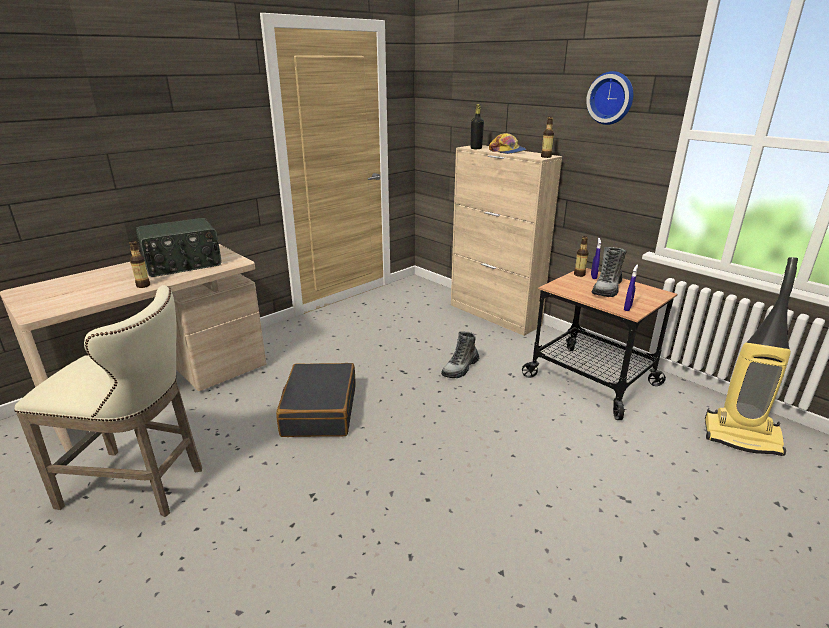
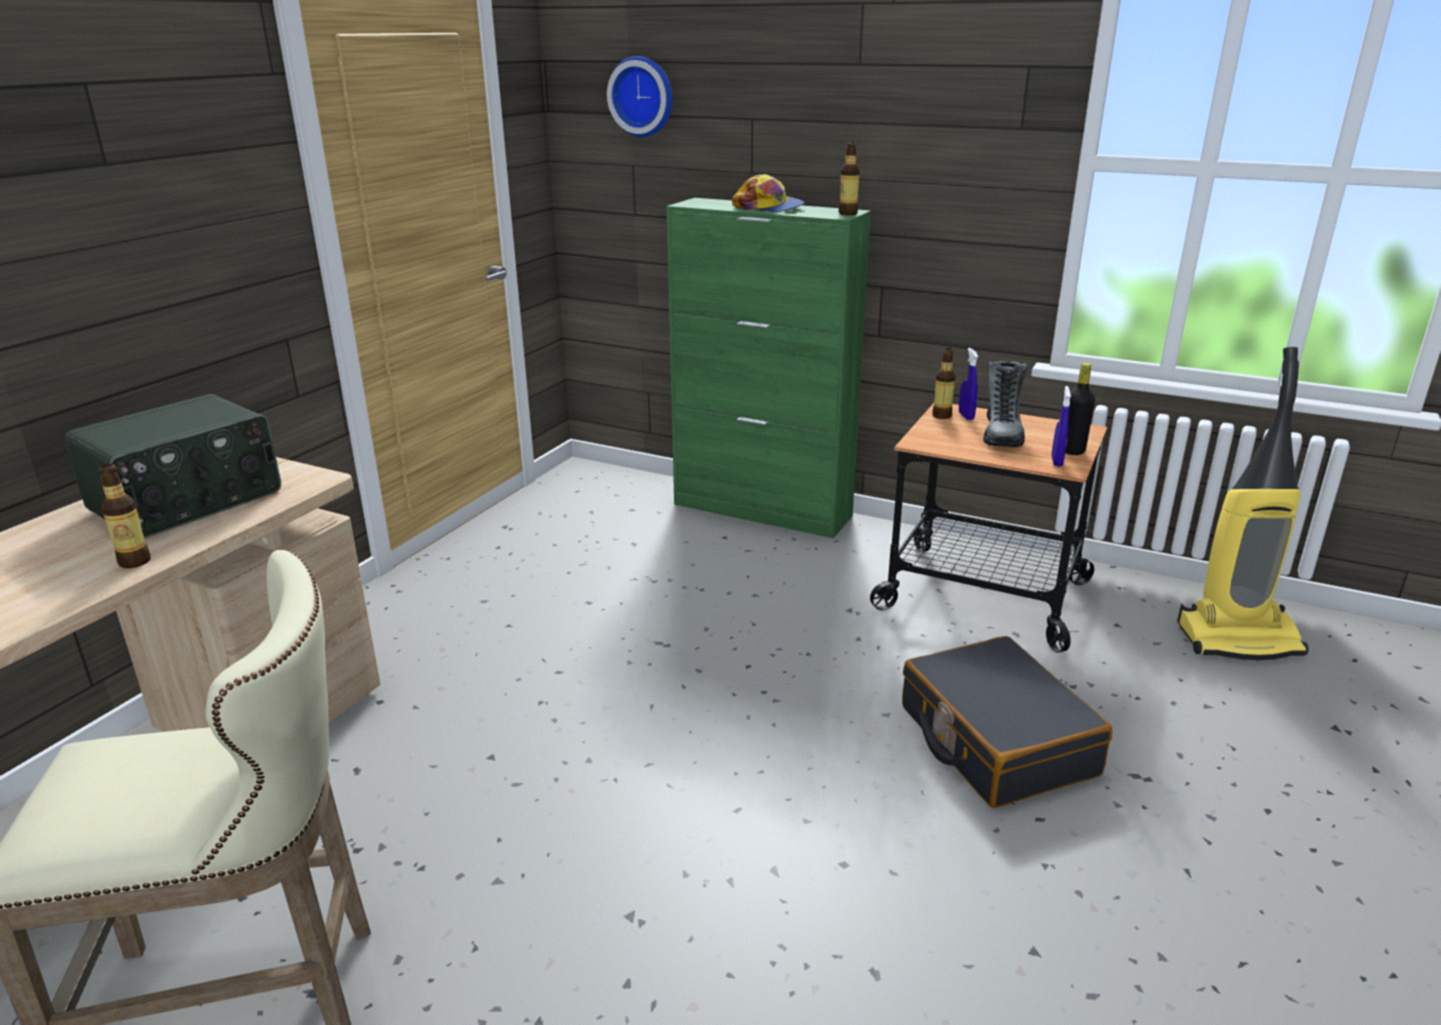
camera: 20 degrees left, 0 degrees up
(319, 410) = (545, 752): black suitcase -> black suitcase (995, 741)
(460, 368) = (760, 617): boot -> none
(476, 148) = (706, 206): black bottle -> black bottle (1072, 451)
(494, 315) = (763, 510): beige cabinet -> green cabinet
(611, 98) = (954, 105): wall clock -> wall clock (643, 96)

